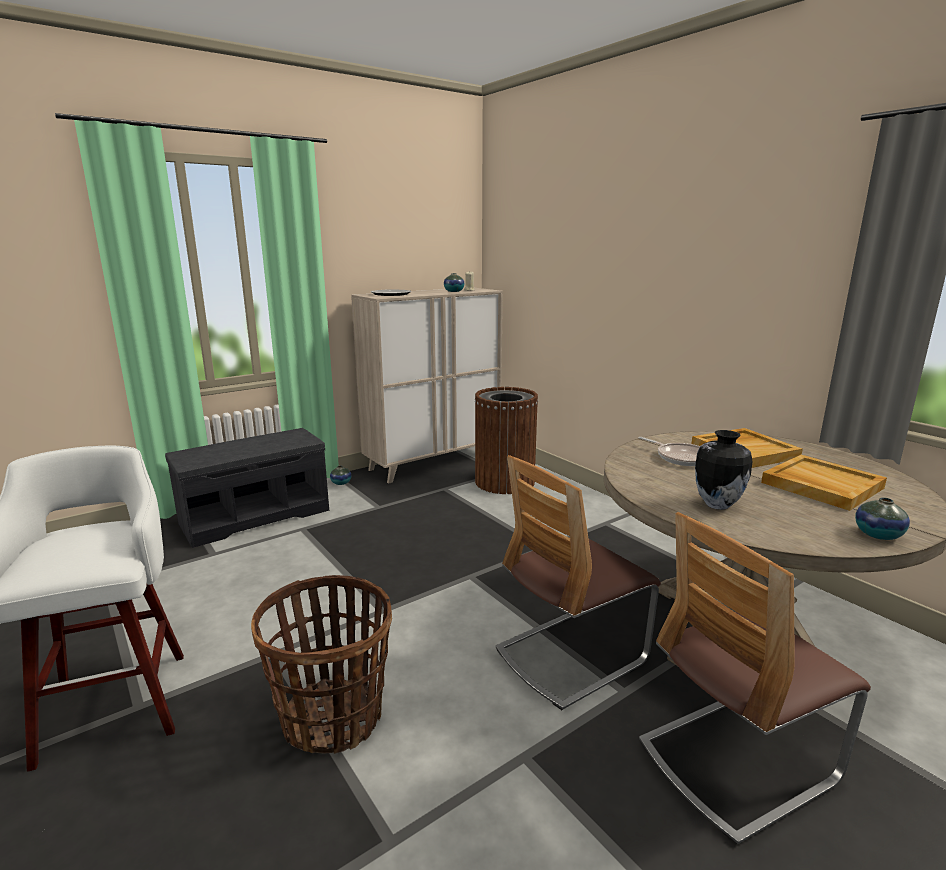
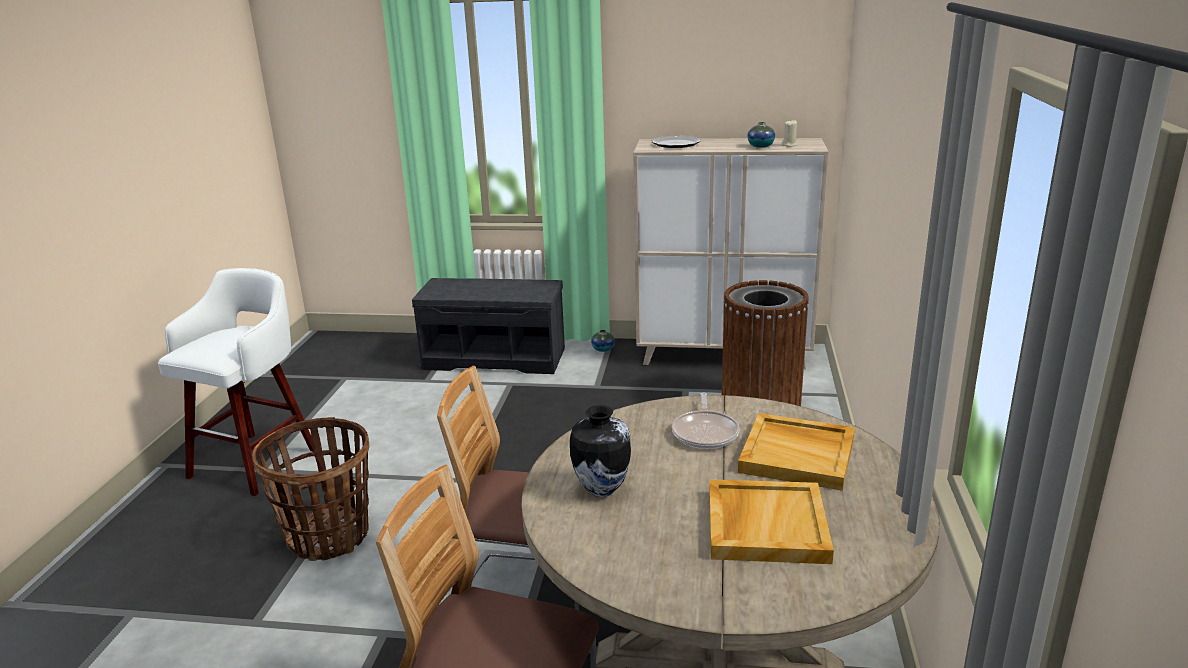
camera: 45 degrees right, 5 degrees up
(878, 535) = (663, 590): vase -> none

